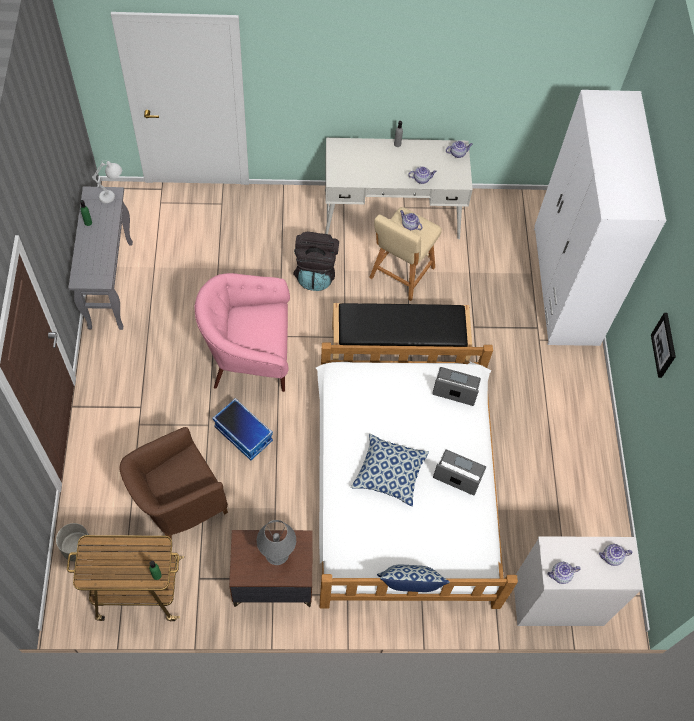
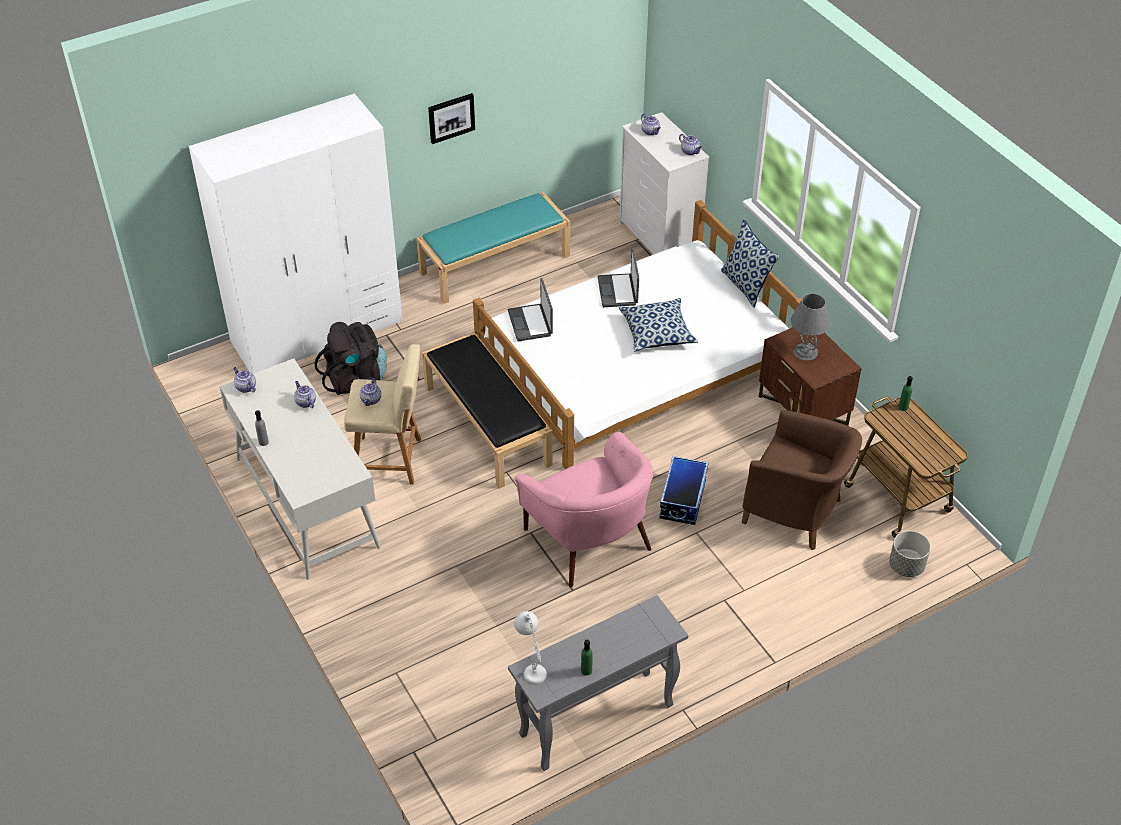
camera: 115 degrees left, 15 degrees down
(315, 273) = (439, 532): black backpack -> black backpack (355, 378)
(588, 445) = (495, 263): none -> turquoise bench

